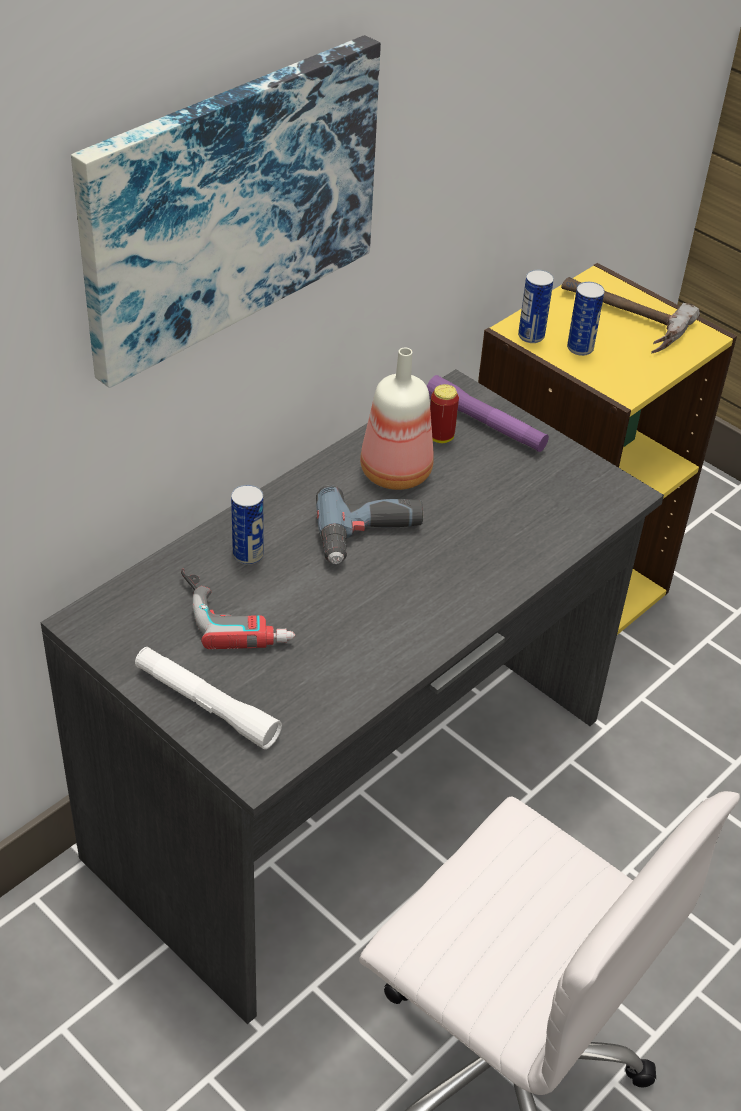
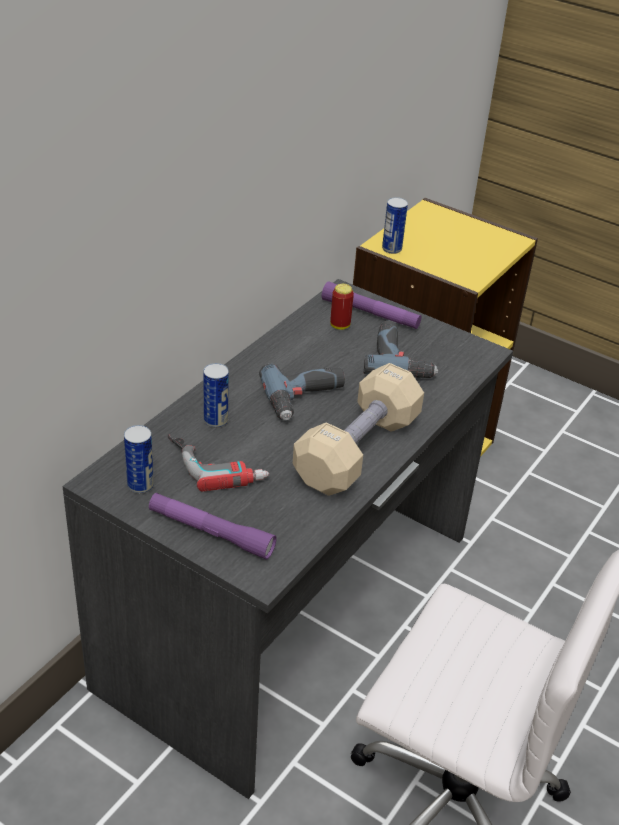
camera: 10 degrees left, 5 degrees down
(206, 705) = (211, 532): white flashlight -> purple flashlight
(229, 204) = (190, 139): picture -> none
(396, 474) = (314, 354): bottle -> none
(418, 615) = (357, 450): none -> beige dumbbell
(508, 492) = (400, 359): none -> power drill
(580, 348) = (429, 254): can -> can (140, 485)
(619, 318) = (451, 232): hammer -> none

